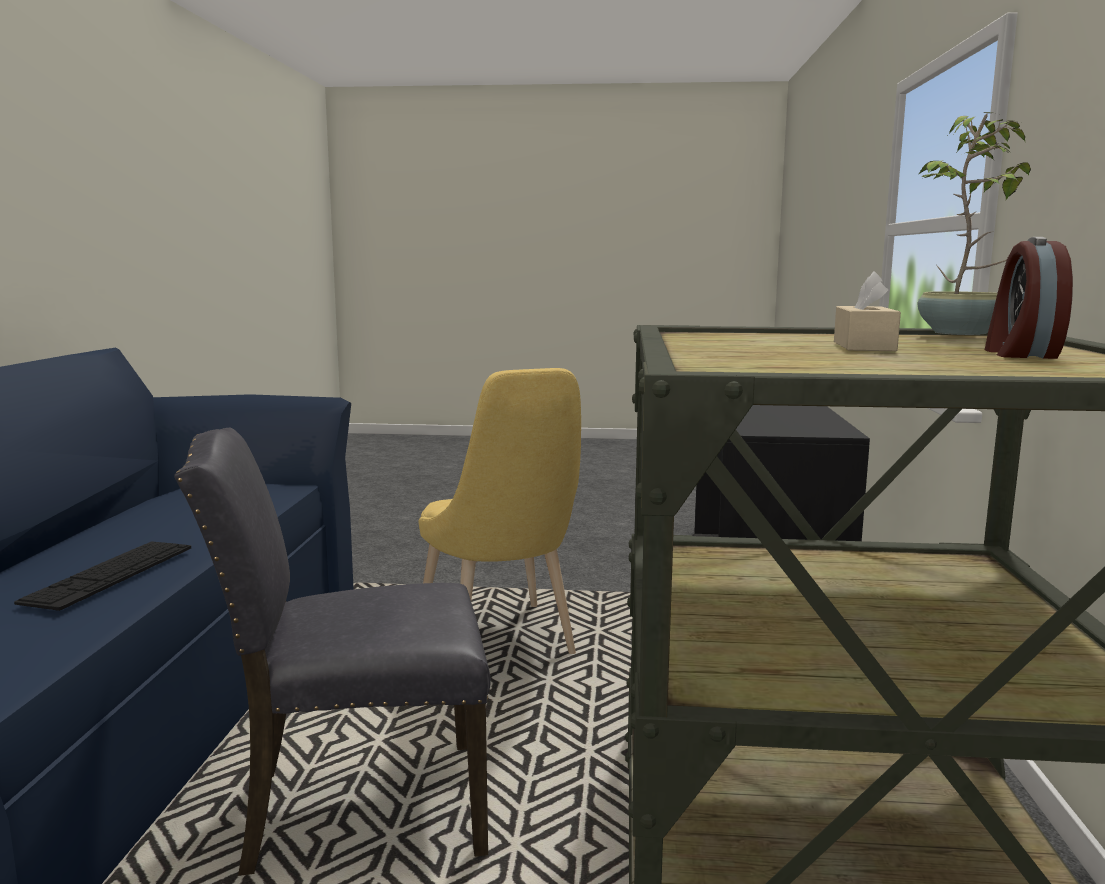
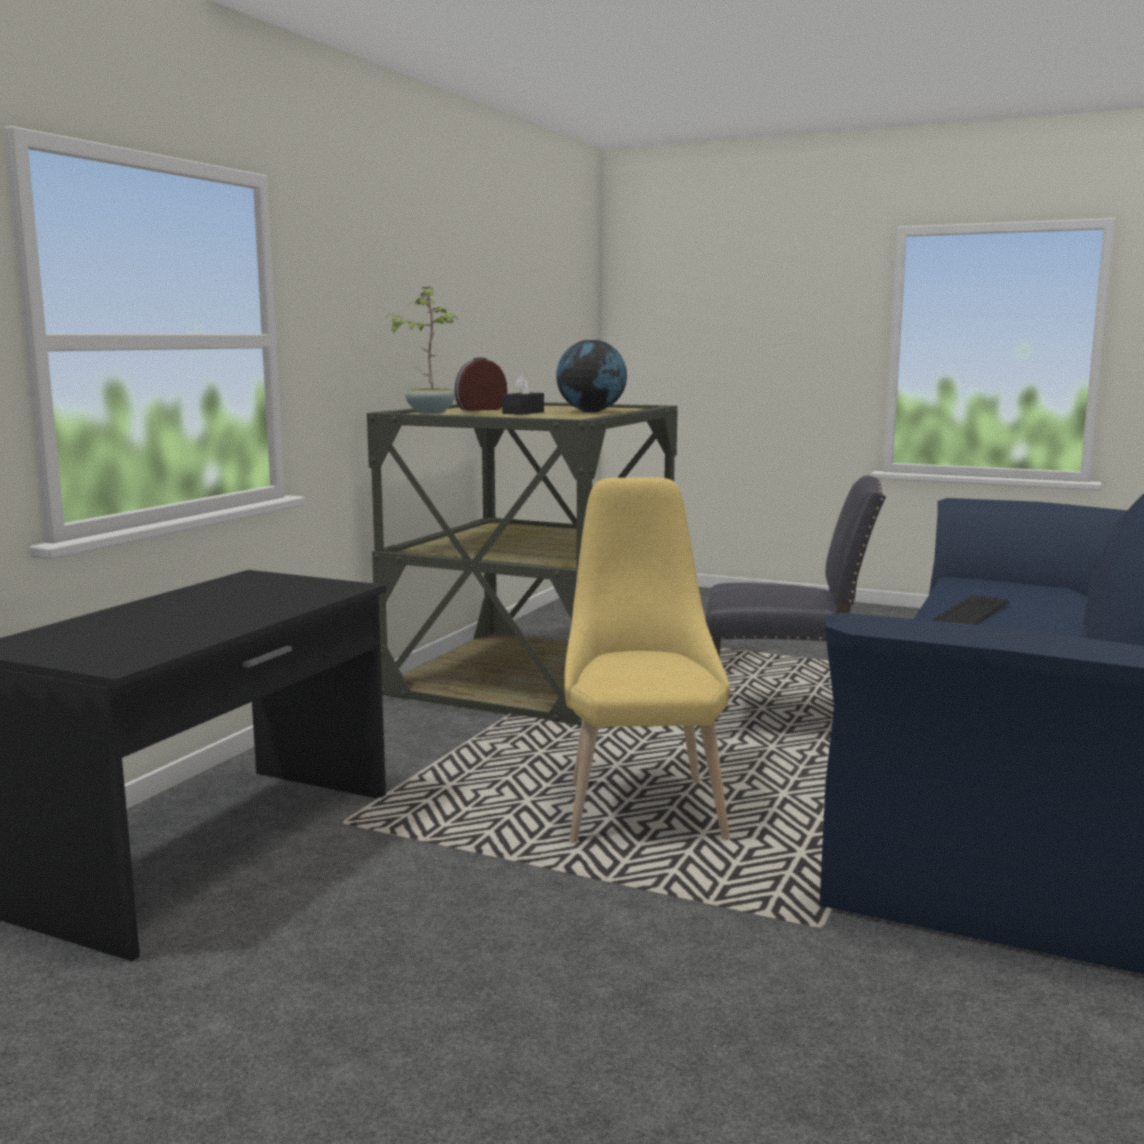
camera: 160 degrees left, 0 degrees up
(766, 354) = (591, 411): none -> globe
(863, 346) = (523, 413): beige tissue box -> black tissue box
(1019, 354) = (480, 409): alarm clock -> alarm clock turned 150 degrees counterclockwise

